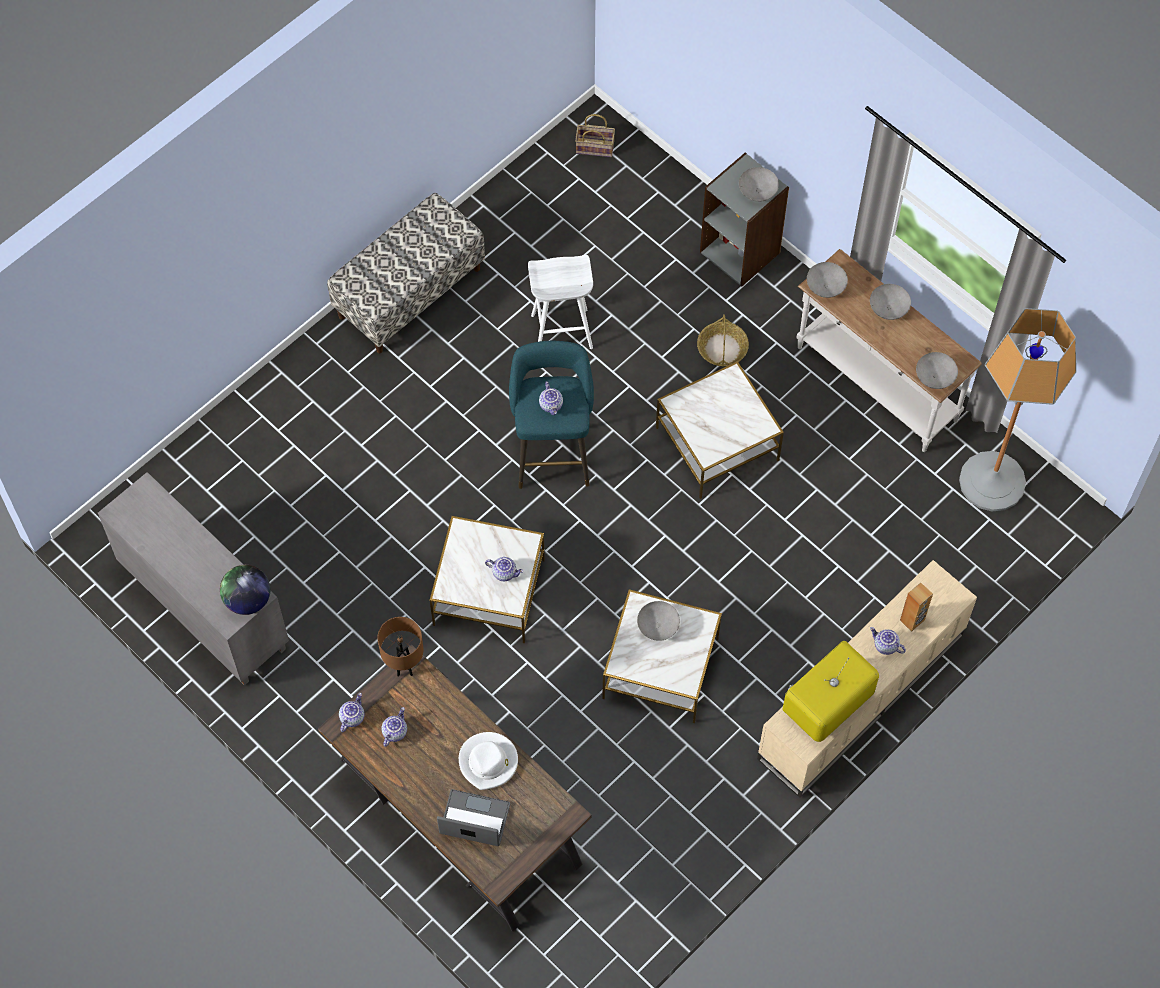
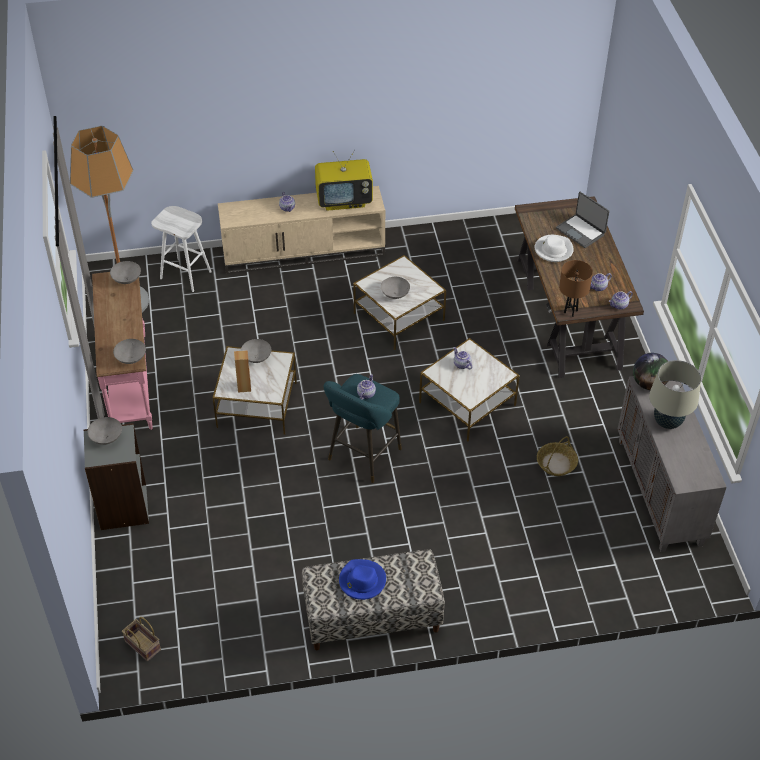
camera: 145 degrees left, 15 degrees down
(200, 559) = (667, 422): none -> beige table lamp
(416, 251) = (362, 581): none -> blue hat
(561, 332) = (290, 526): white stool -> white stool (186, 275)
(722, 348) = (198, 455): basket -> basket (556, 464)
(875, 385) = (130, 382): white console table -> pink console table
(888, 308) = (108, 327): grey bowl -> grey bowl (256, 358)
(912, 620) = (262, 210): brown speaker -> brown speaker (244, 387)

